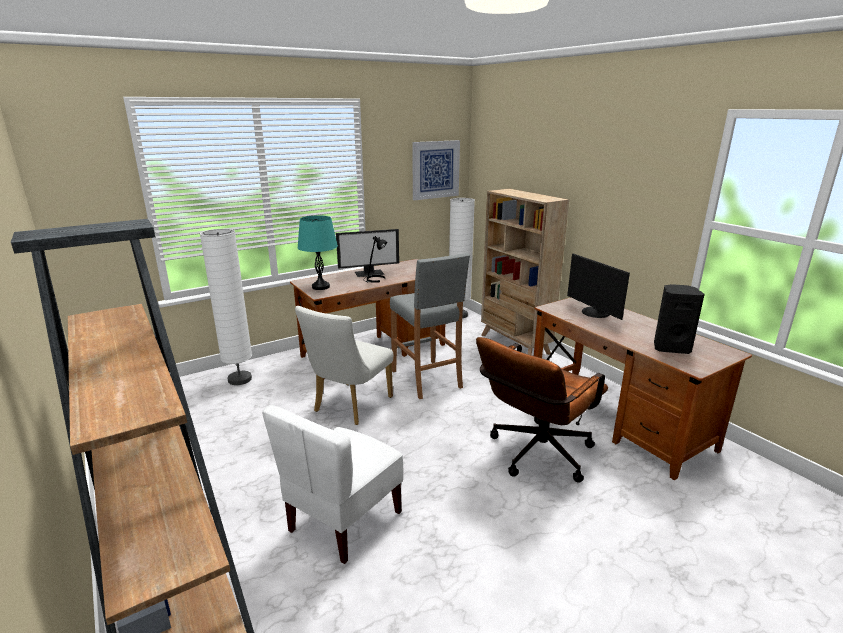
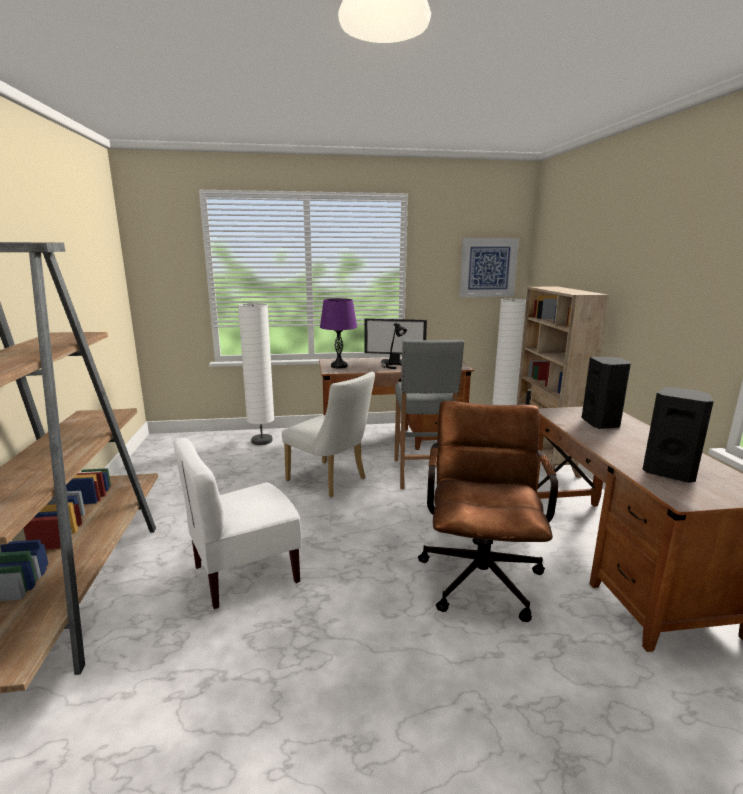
camera: 25 degrees right, 5 degrees down
(320, 287) = (339, 366): turquoise table lamp -> purple table lamp
(349, 406) = (331, 481): white chair -> white chair turned 105 degrees counterclockwise
(535, 455) = (480, 572): brown office chair -> brown office chair turned 120 degrees clockwise
(594, 313) = (601, 423): monitor -> black speaker

